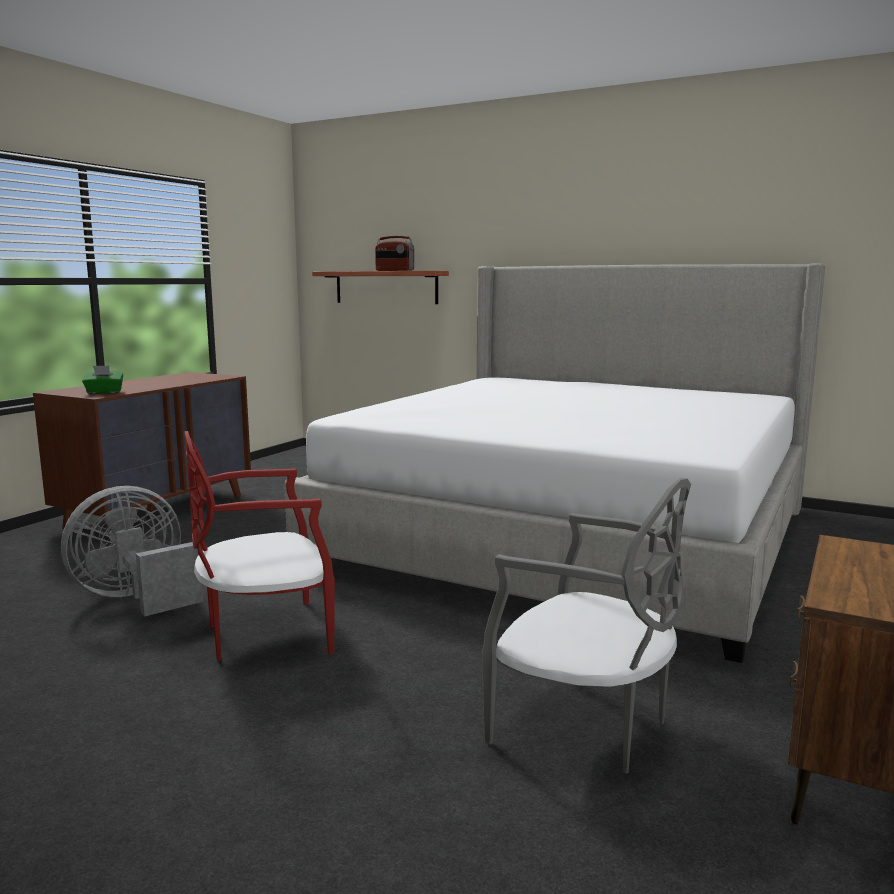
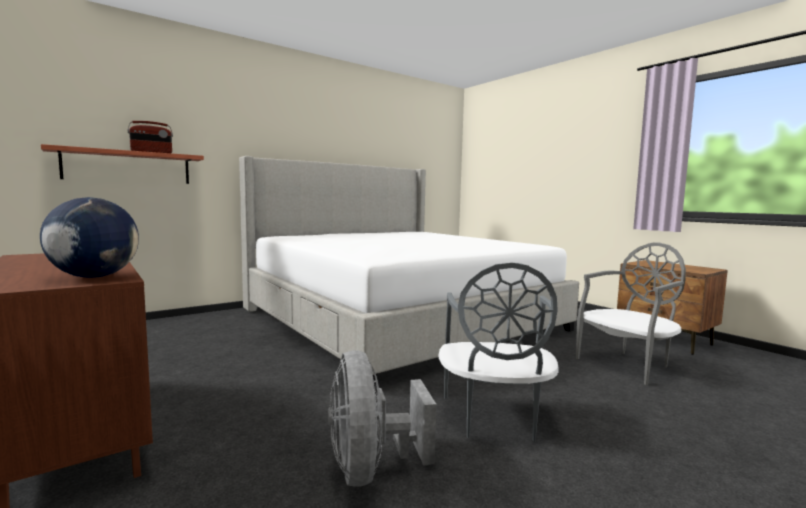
camera: 65 degrees left, 5 degrees down
(104, 392) = (94, 277): green tissue box -> globe
(265, 634) = (494, 418): red chair -> grey chair

